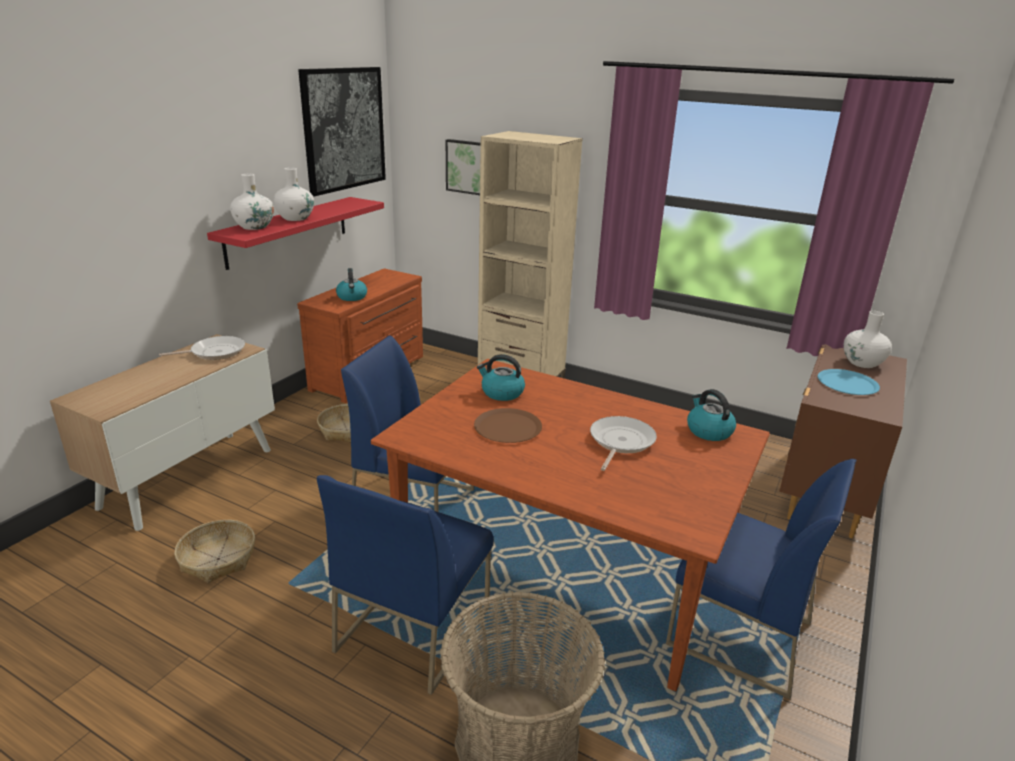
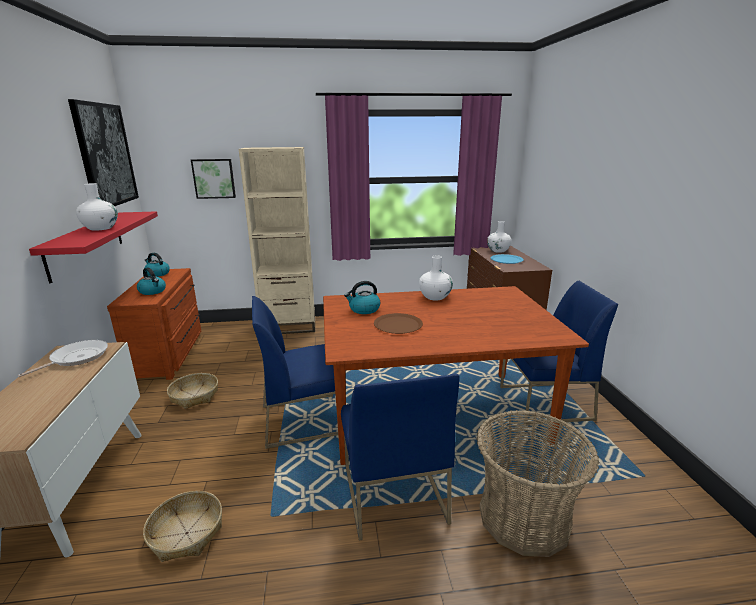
camera: 35 degrees left, 5 degrees down
(254, 227) = (72, 238): white vase -> white vase (435, 297)
(620, 442) = (465, 311): frying pan -> none
(708, 431) = (492, 293): kettle -> kettle (157, 274)

